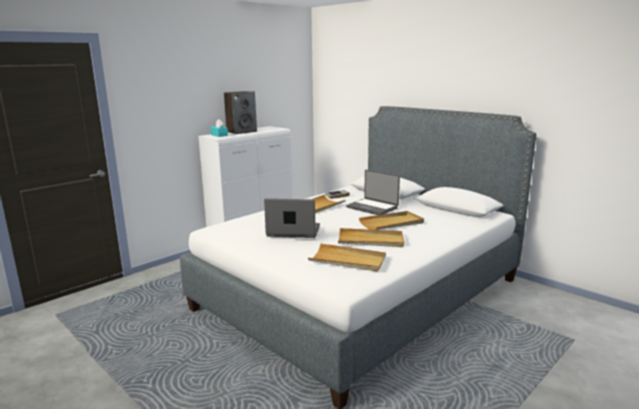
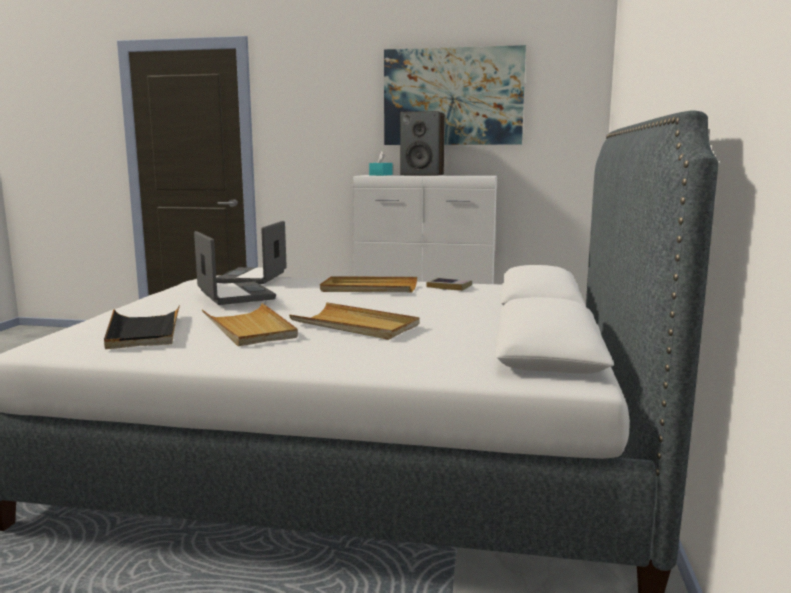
camera: 55 degrees right, 5 degrees down
(244, 80) = (453, 97): none -> picture
(348, 260) = (143, 331): beige tray -> black tray
(373, 207) = (424, 307): laptop -> laptop (253, 277)

